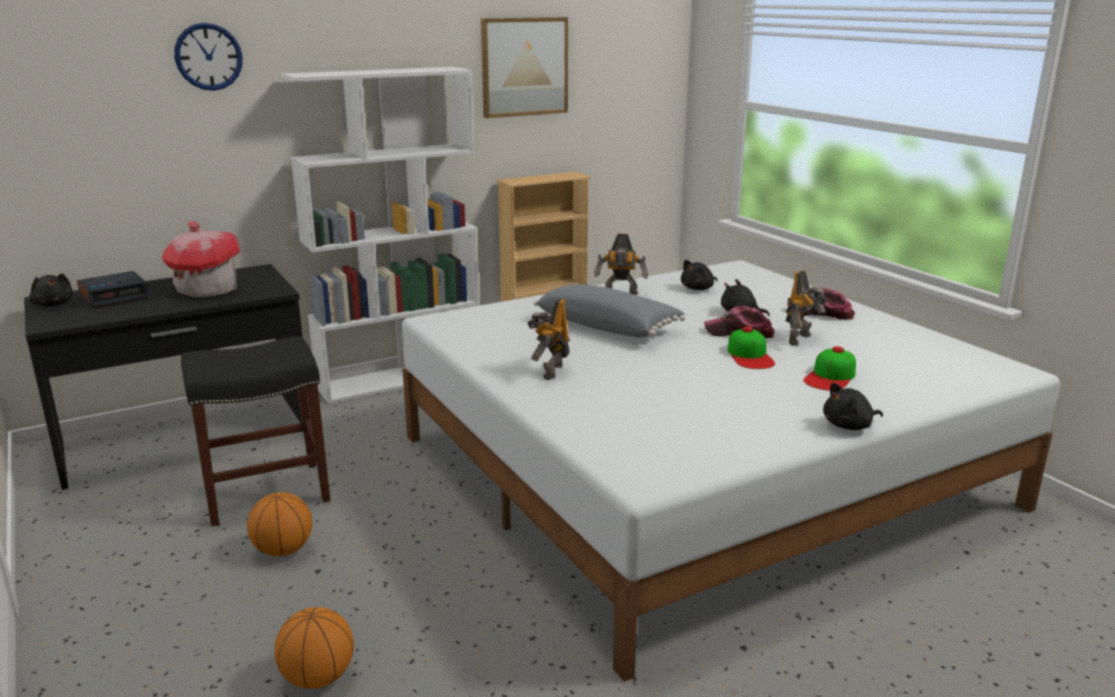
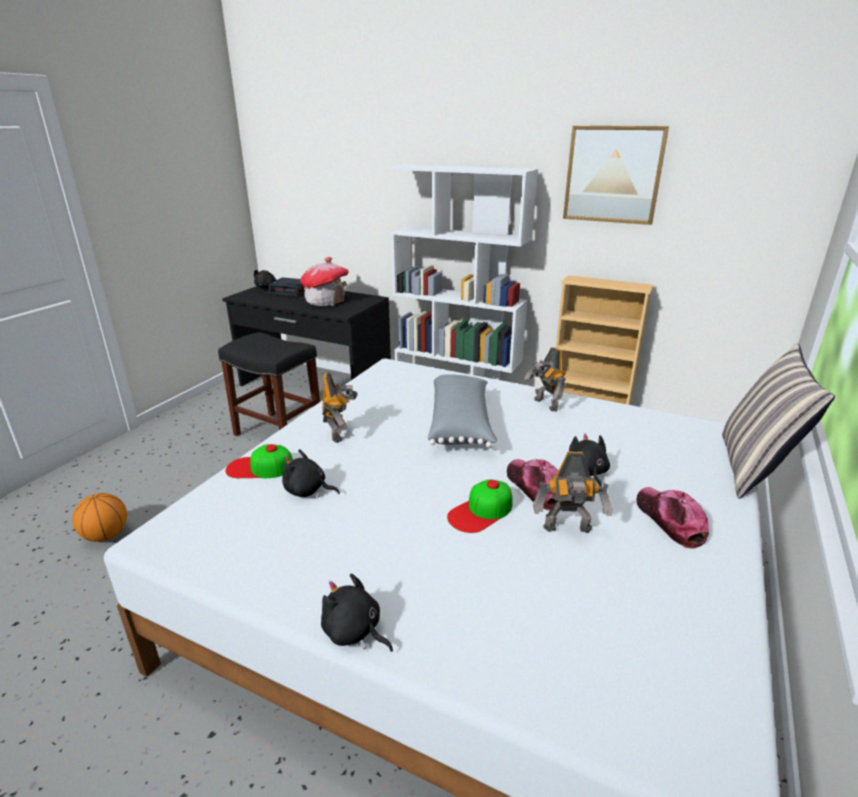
camera: 55 degrees right, 5 degrees up
(208, 57) = (367, 149): wall clock -> none
(283, 550) = (224, 465): basketball -> none
(550, 371) = (340, 433): toy robot -> toy robot turned 105 degrees clockwise
(698, 288) = (620, 432): black plush toy -> black plush toy (307, 491)
(790, 276) = (753, 468): none -> pillow
(830, 377) = (483, 580): cap -> cap (260, 467)

